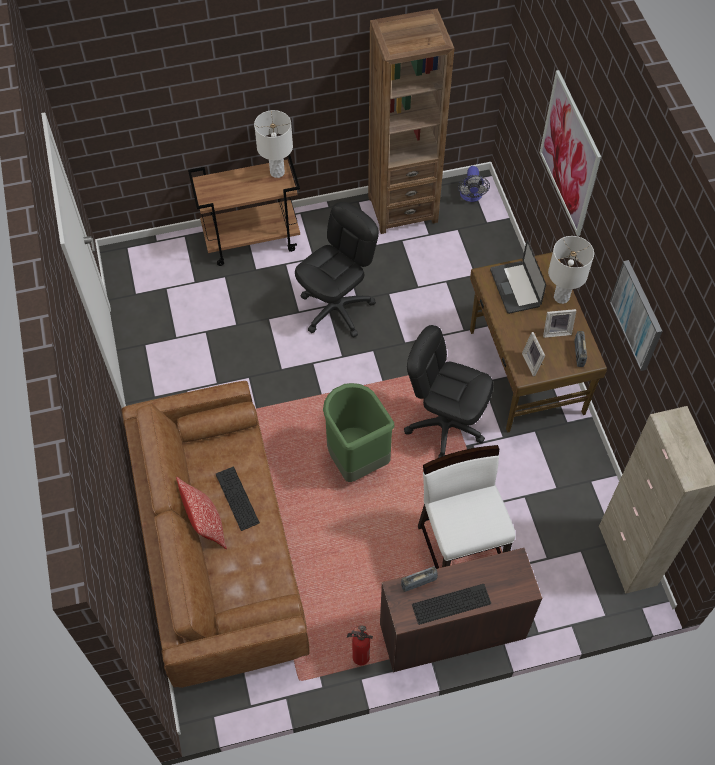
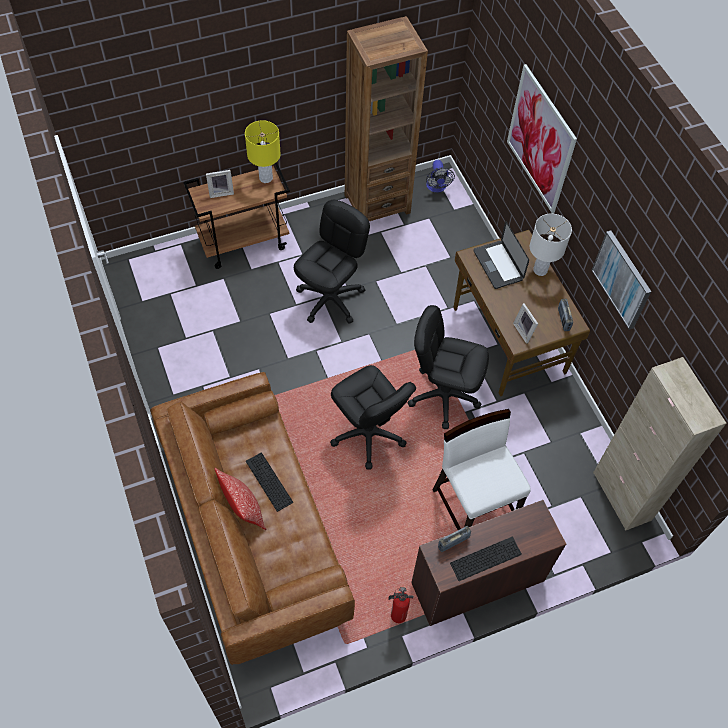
camera: 10 degrees left, 0 degrees up
(277, 172) = (266, 178): white table lamp -> yellow table lamp
(356, 459) = (368, 434): green trash can -> black office chair
(556, 331) = (540, 300): picture frame -> picture frame (221, 192)

